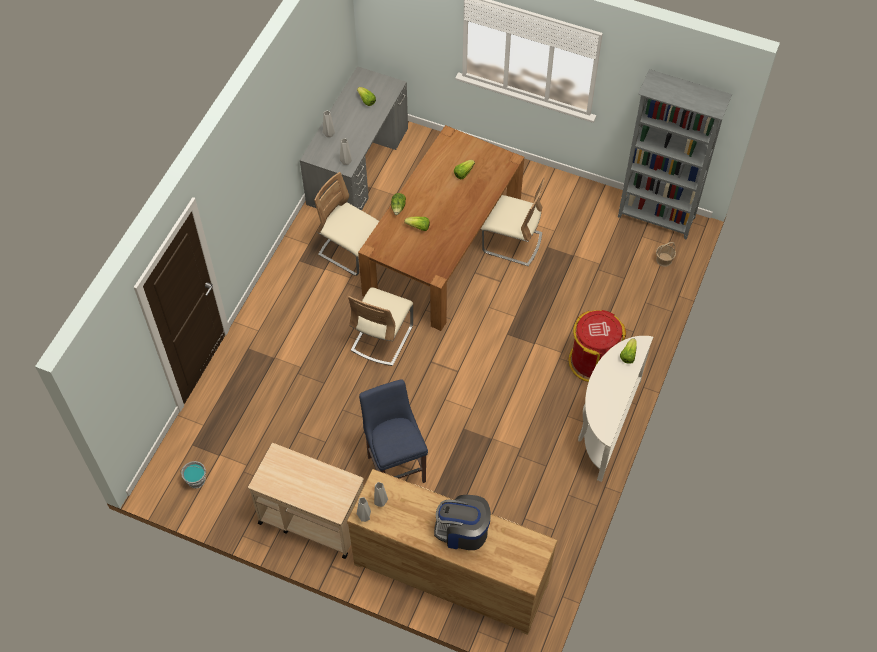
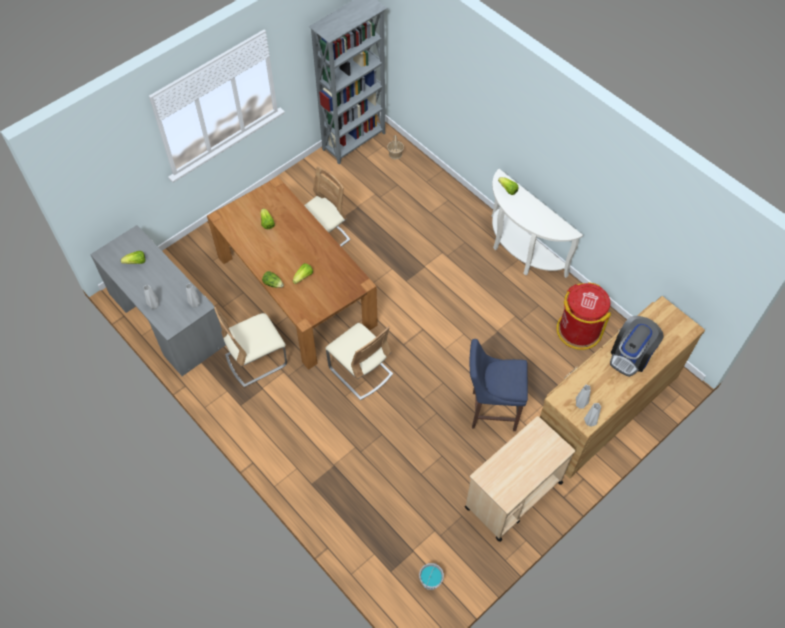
camera: 65 degrees left, 0 degrees up
(592, 361) = (460, 236): red trash can -> red trash can (578, 330)

